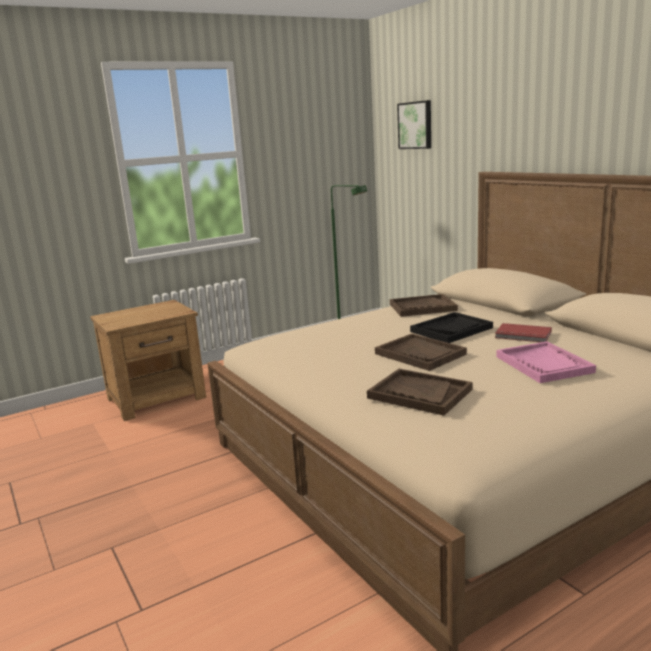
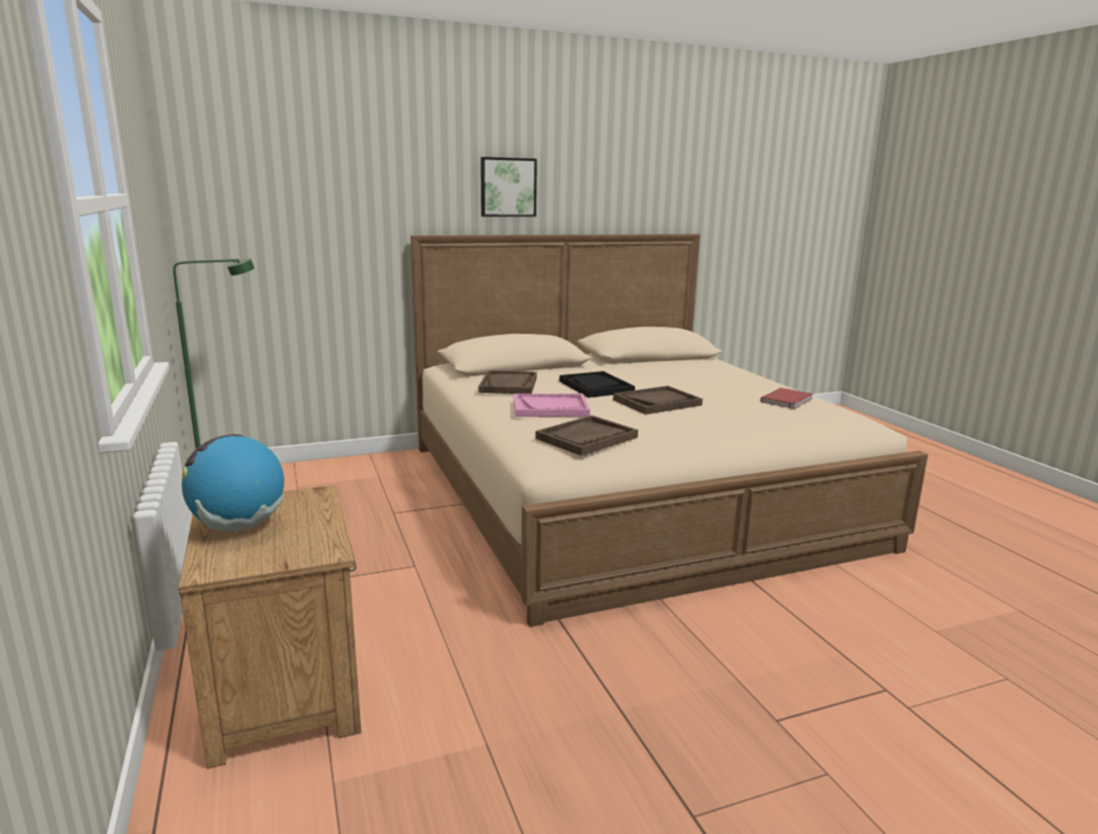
camera: 80 degrees left, 0 degrees up
(145, 310) = (239, 526): none -> globe
(416, 125) = (275, 173): picture -> picture (507, 187)
(419, 394) = (753, 414): brown tray -> brown tray (586, 438)
(523, 335) = (631, 374): red book -> red book (788, 400)
(544, 364) = (703, 380): pink tray -> pink tray (550, 408)

